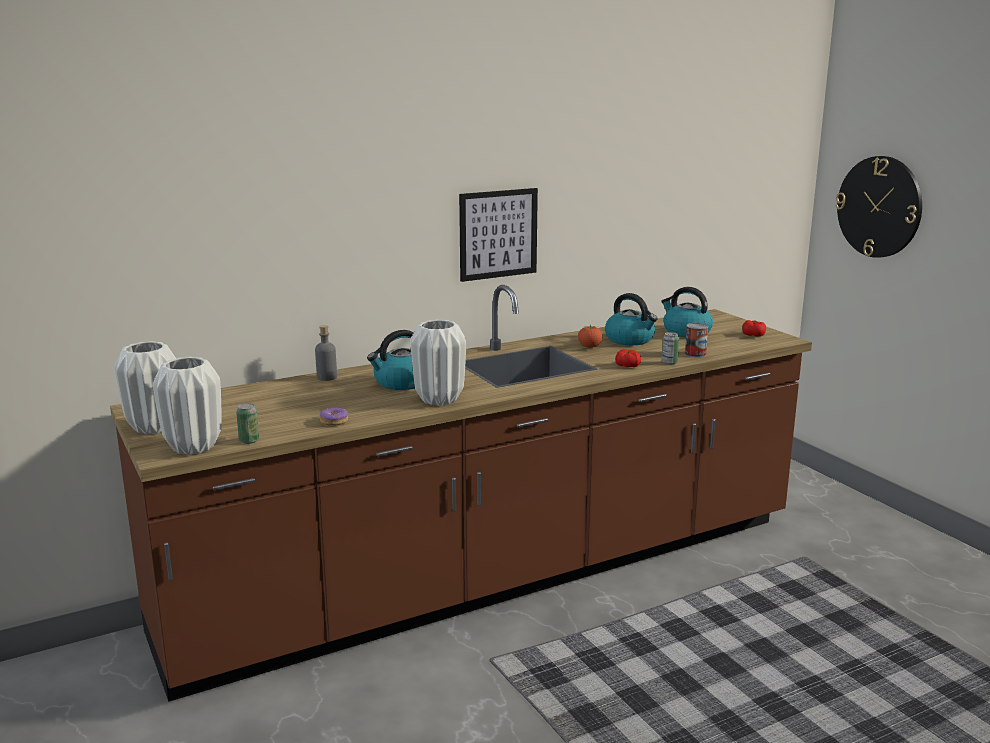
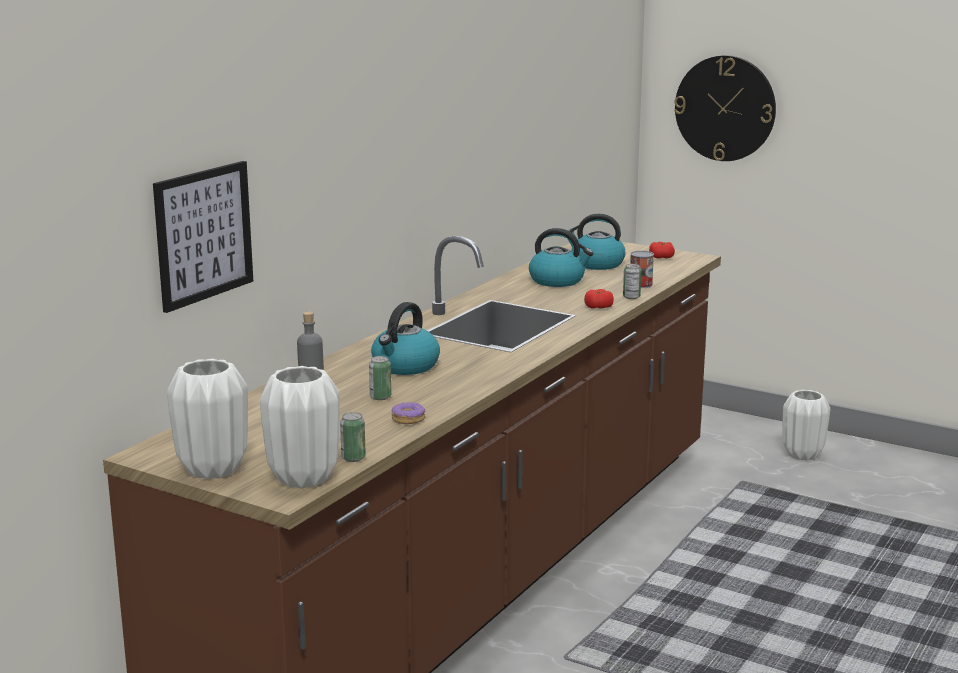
camera: 30 degrees left, 0 degrees up
(344, 401) = (380, 397): none -> can
(439, 400) = (476, 375): white vase -> white vase (802, 455)
(498, 234) = (425, 177): picture -> picture (203, 234)
(589, 347) = (531, 295): tomato -> none

